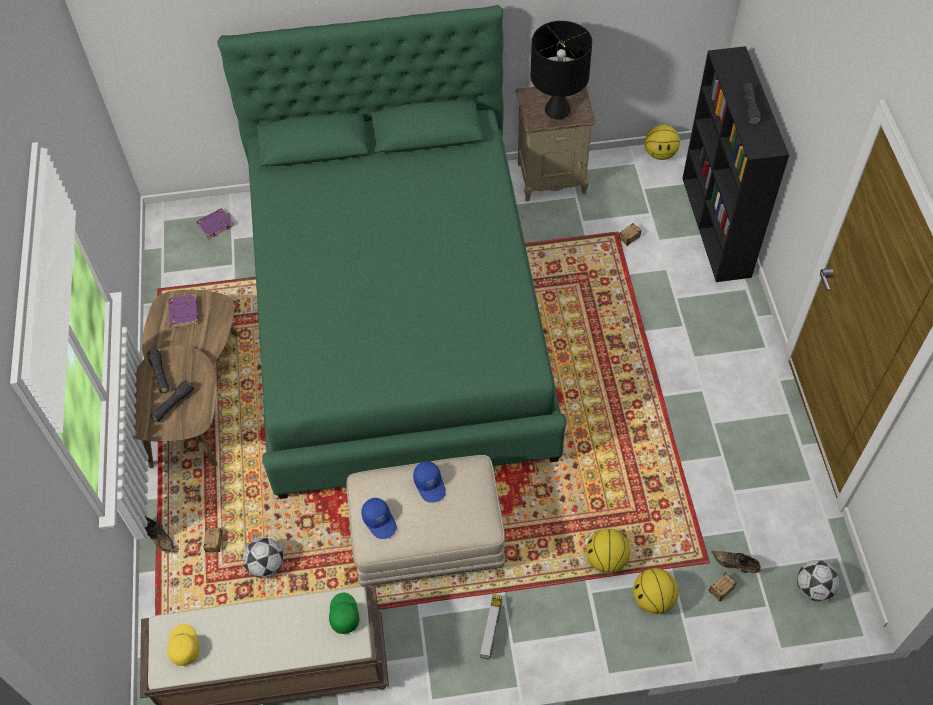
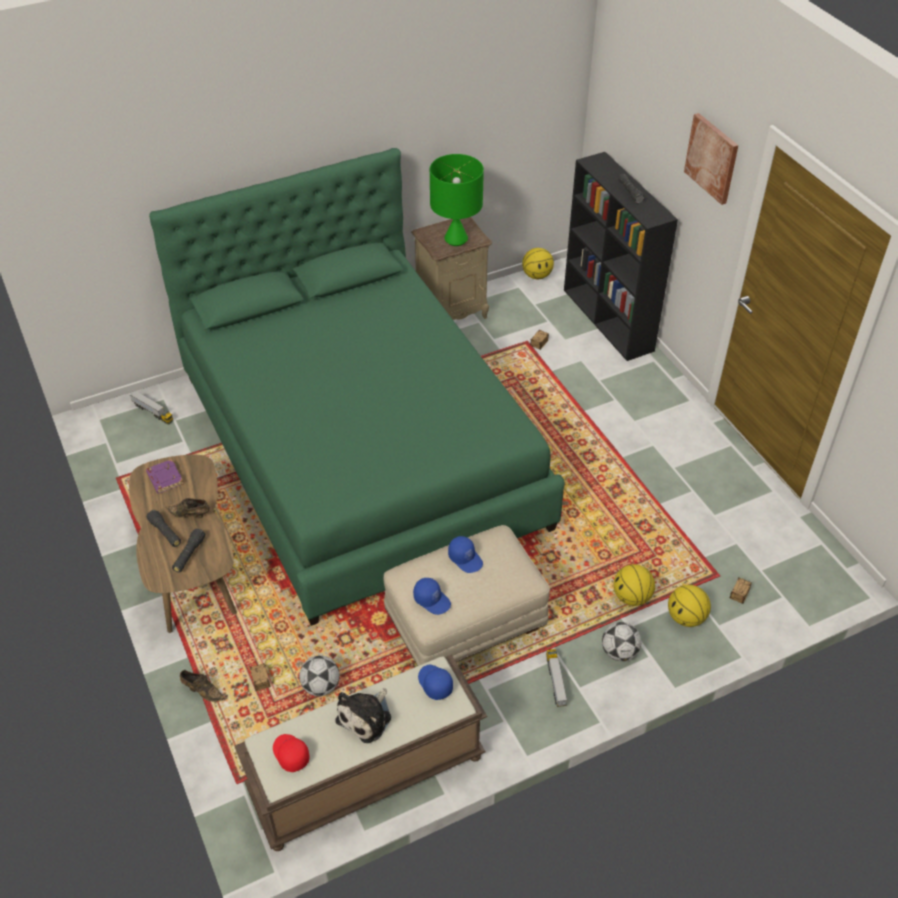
camera: 20 degrees left, 10 degrees down
(183, 646) = (290, 754): yellow cap -> red cap
(215, 225) = (153, 412): purple book -> toy truck
(266, 630) = (366, 717): none -> plush toy
(343, 614) = (434, 684): green cap -> blue cap
(557, 112) = (456, 240): black table lamp -> green table lamp
(735, 565) = (742, 572): brown shoe -> brown shoe (190, 514)
(813, 588) = (813, 572): football -> football (619, 652)
(829, 105) = (712, 158): none -> picture

